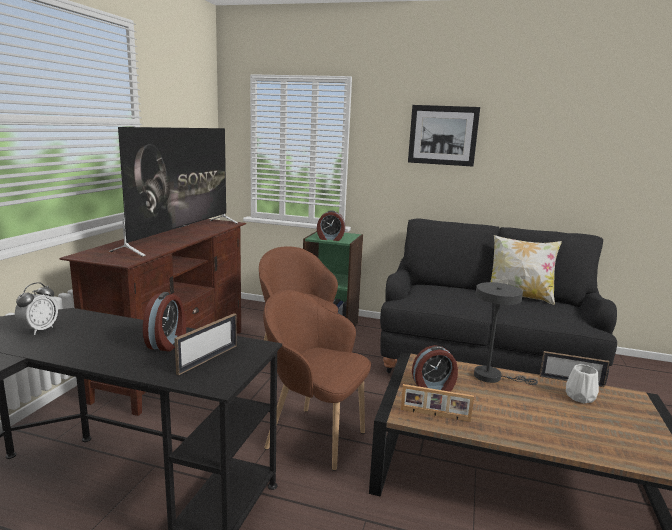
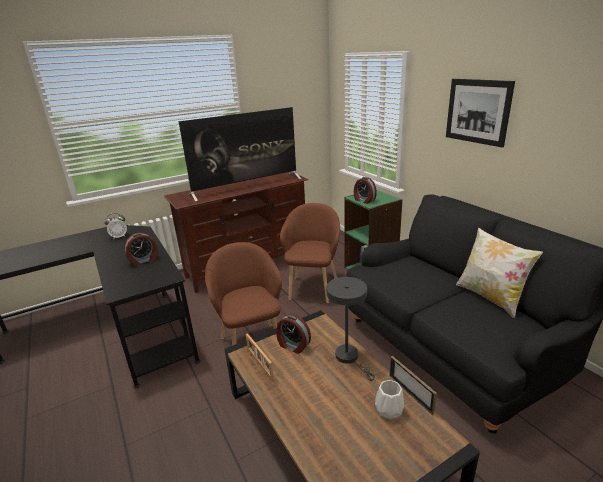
camera: 45 degrees right, 10 degrees up
(208, 359) = (140, 277): picture frame -> none

